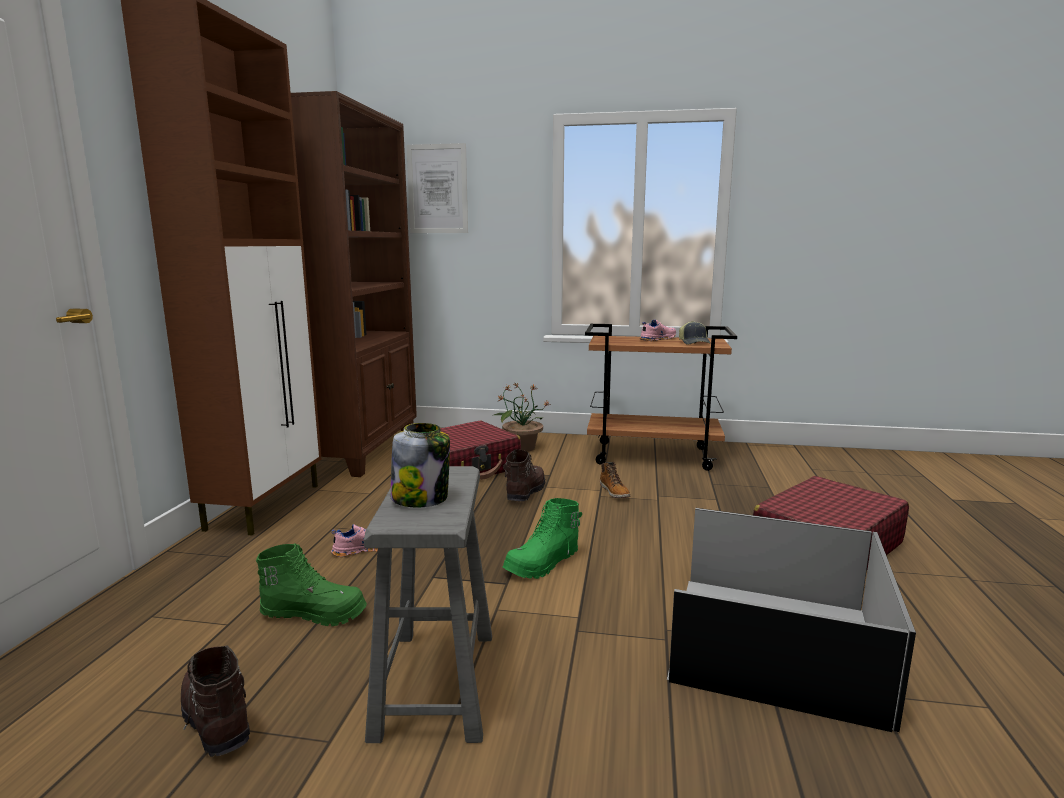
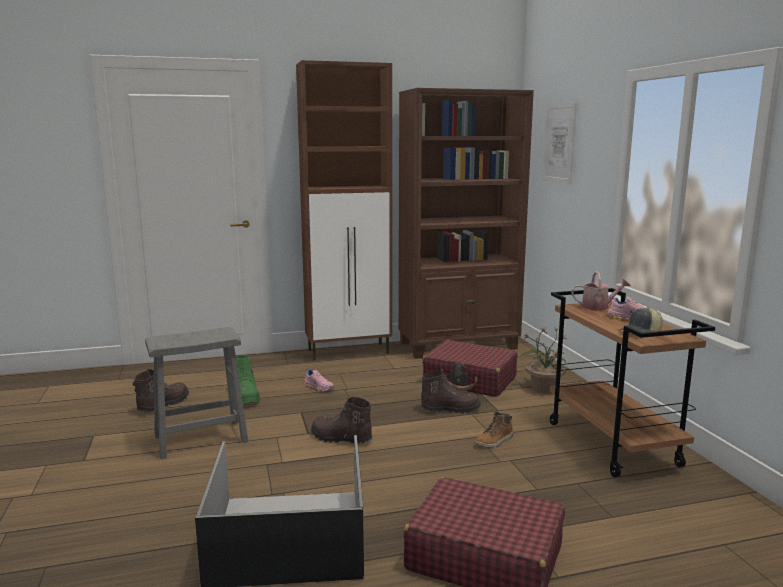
camera: 65 degrees right, 0 degrees up
(421, 498) = (187, 337): jar -> none
(543, 564) = (340, 438): green boot -> brown boot
(611, 339) = (598, 307): none -> watering can

